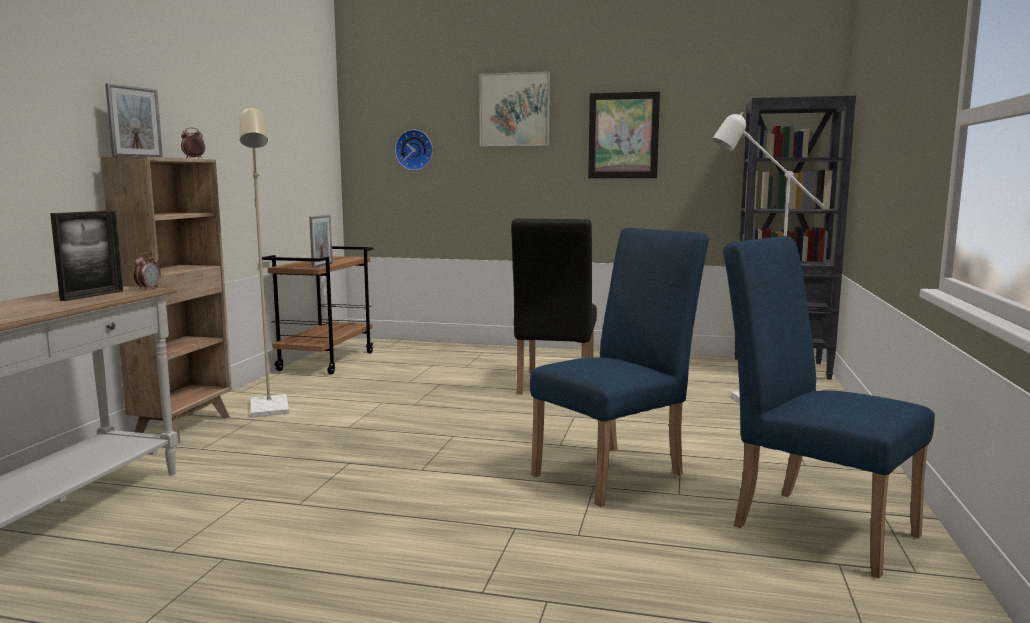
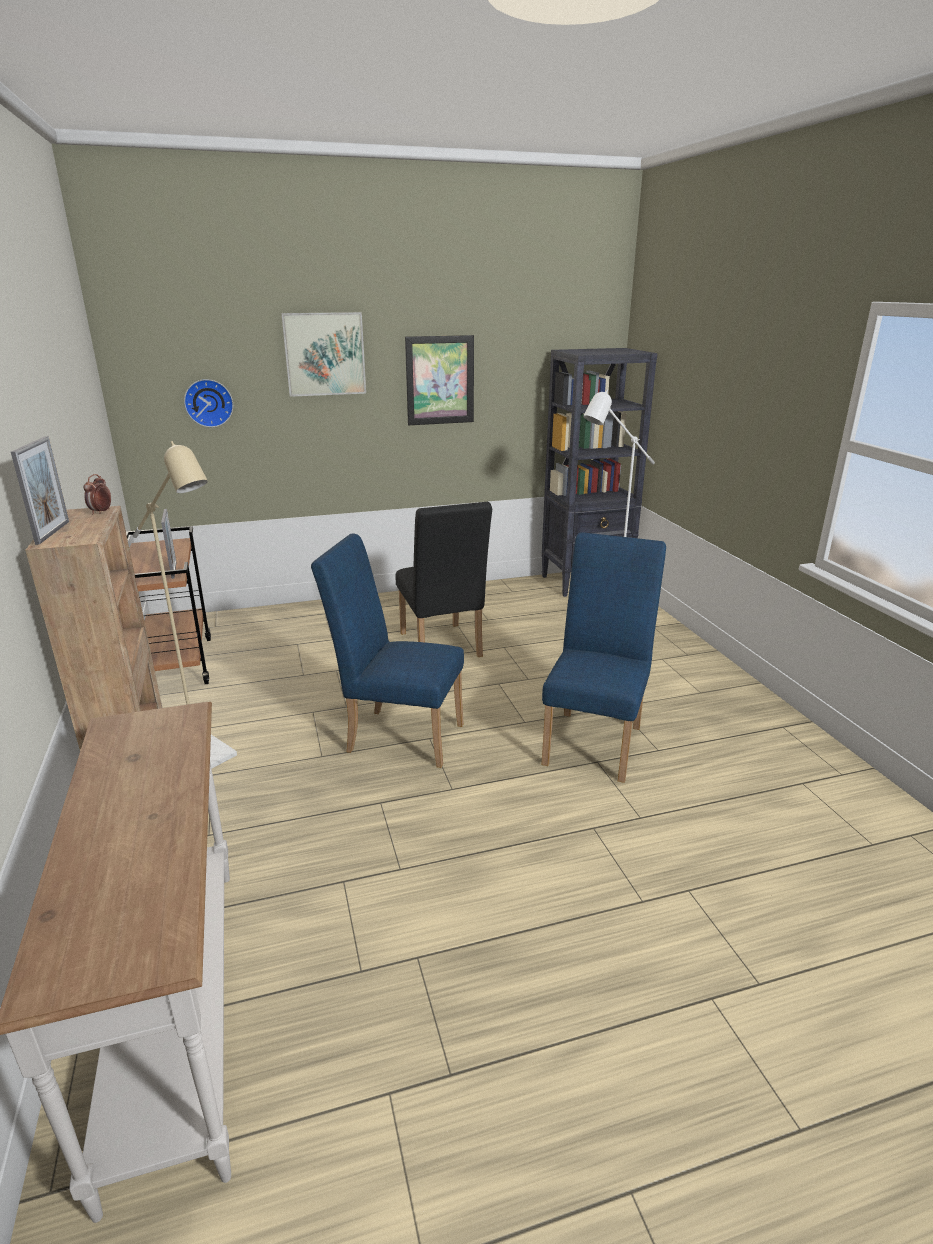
camera: 30 degrees left, 15 degrees up
(92, 295) = (157, 748): picture frame -> none
(148, 288) = (186, 711): alarm clock -> none
(812, 525) = (758, 752): blue chair -> blue chair (397, 735)

